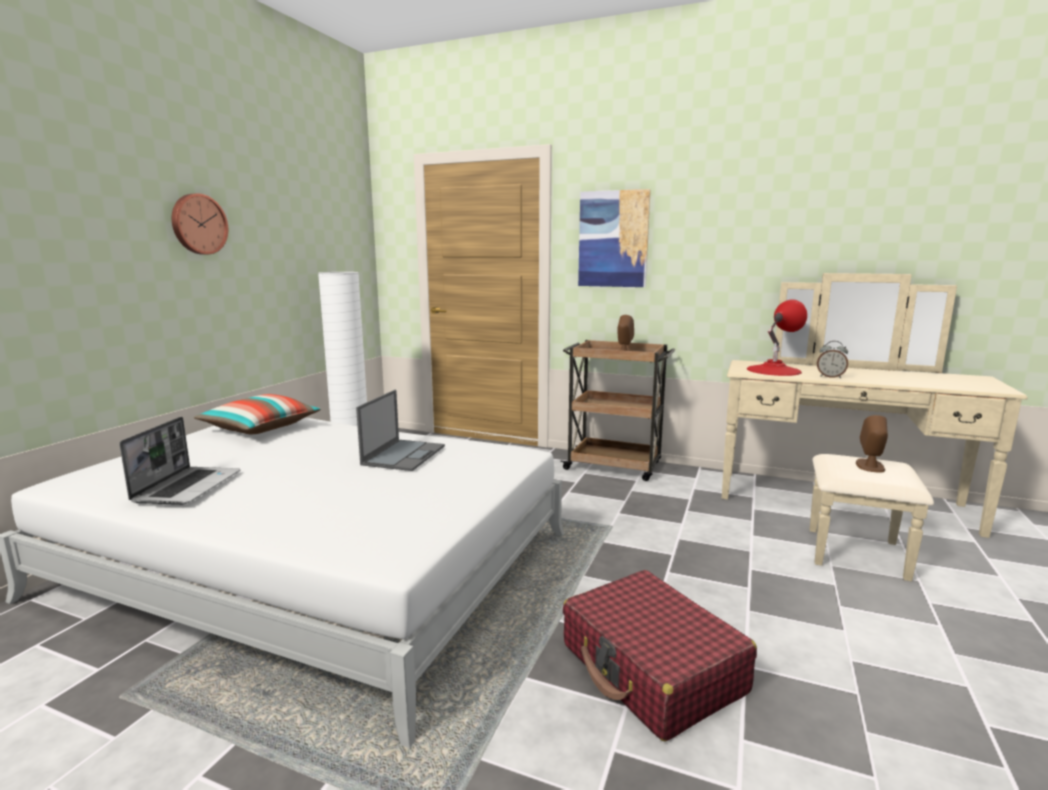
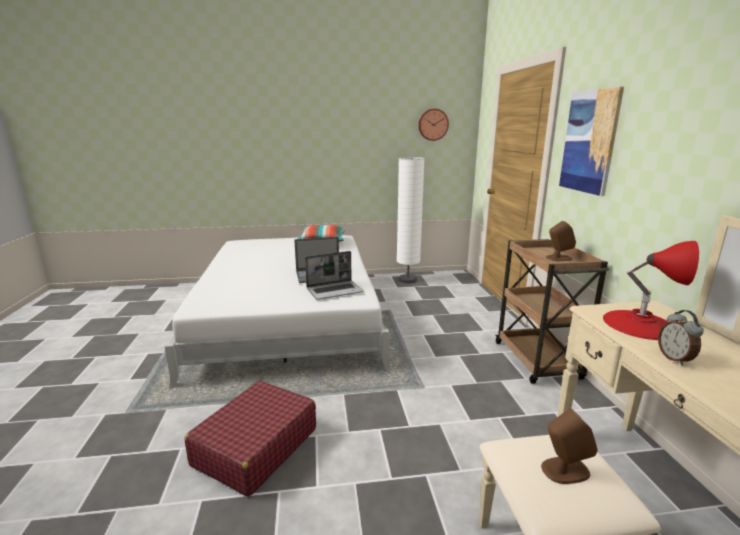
camera: 60 degrees right, 5 degrees up
(188, 487) = (244, 256): laptop -> laptop (335, 291)
(198, 224) = (329, 129): wall clock -> wall clock (433, 124)

